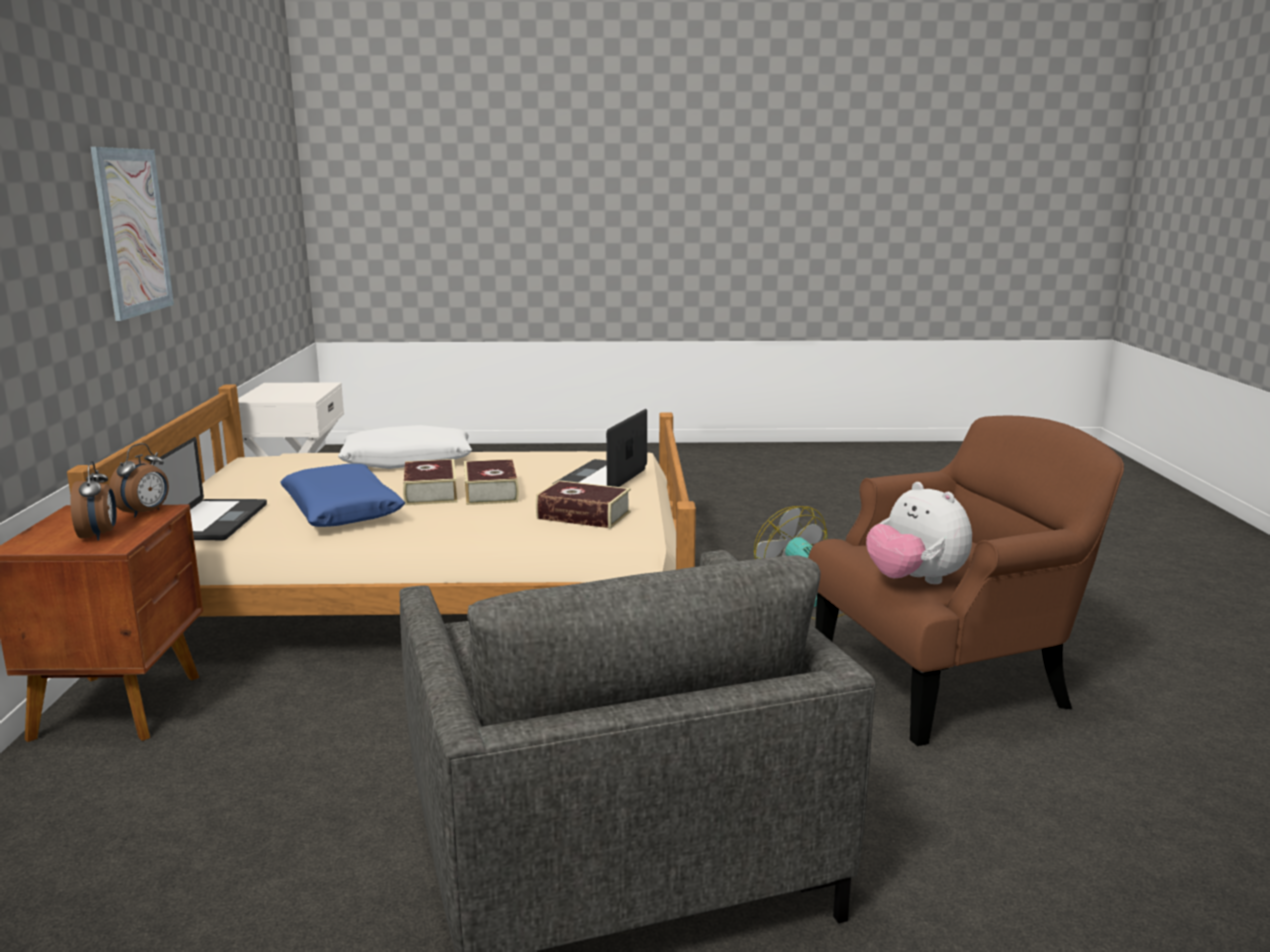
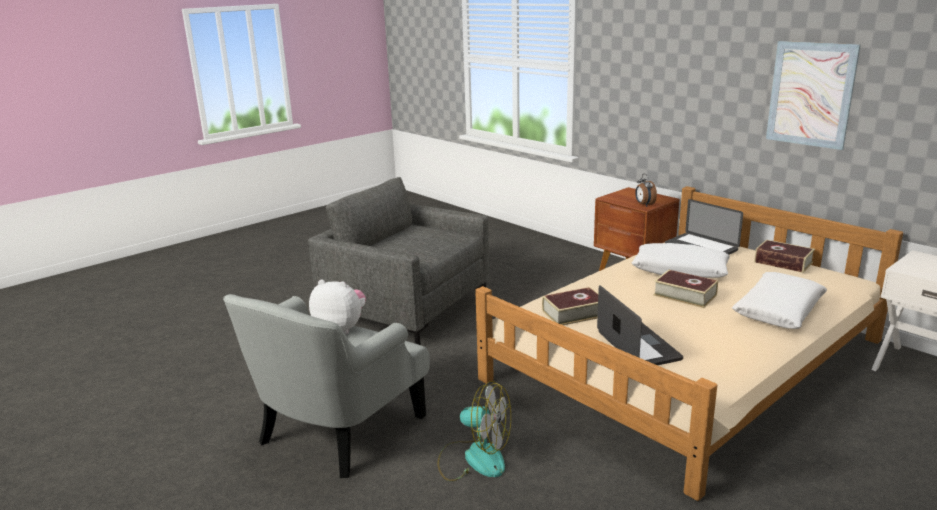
camera: 140 degrees right, 5 degrees up
(99, 535) = (624, 197): alarm clock -> none
(342, 510) = (680, 271): blue pillow -> white pillow
(491, 492) = (660, 308): book -> book (783, 262)
(946, 680) = (338, 430): brown armchair -> grey armchair

